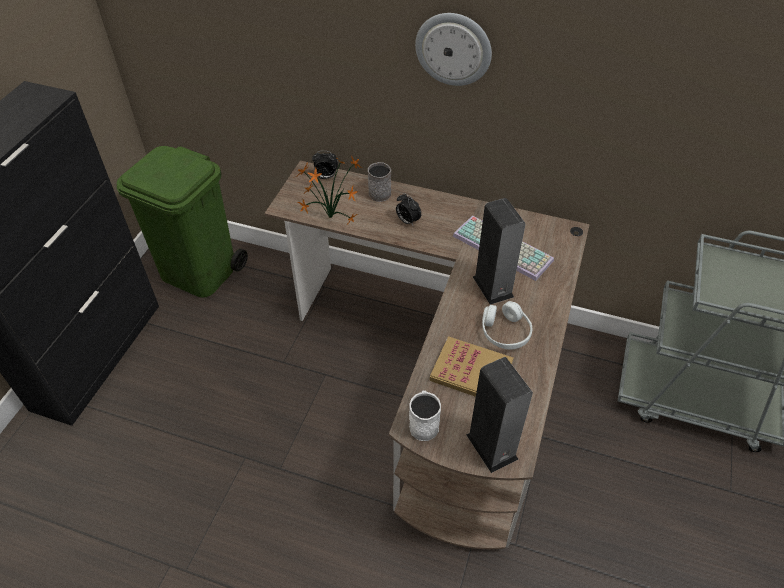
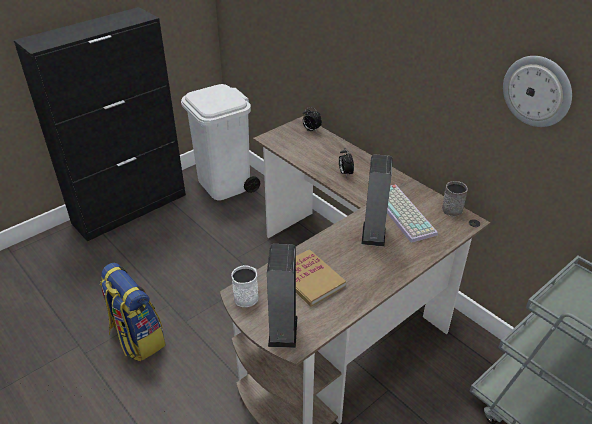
camera: 30 degrees right, 10 degrees down
(200, 272) = (225, 184): green trash can -> white trash can
(237, 518) = (136, 338): none -> backpack
(329, 217) = (292, 153): potted plant -> none
(378, 191) = (340, 149): grey mug -> grey mug (452, 207)
(453, 49) = (405, 42): wall clock -> wall clock (537, 91)
(505, 332) = (357, 265): white headphones -> none

